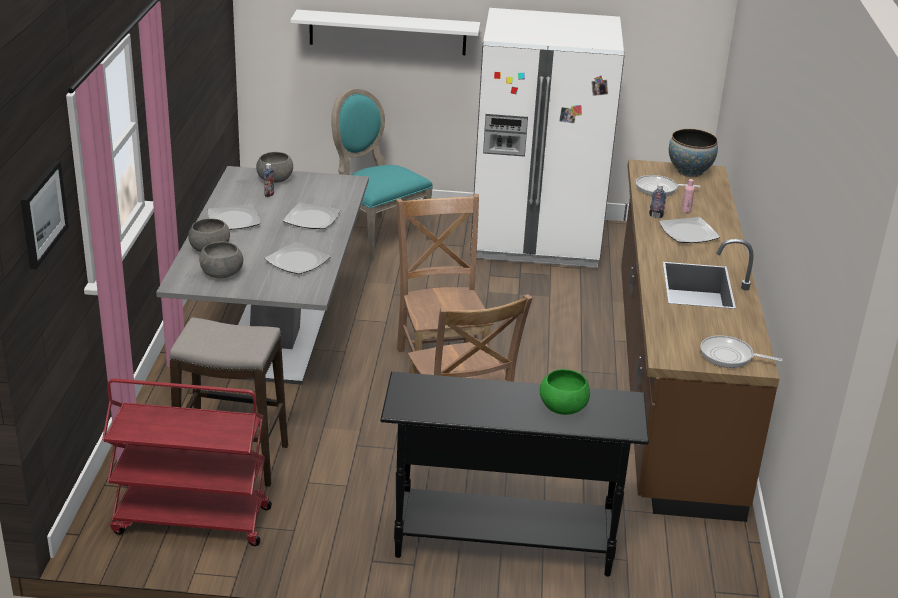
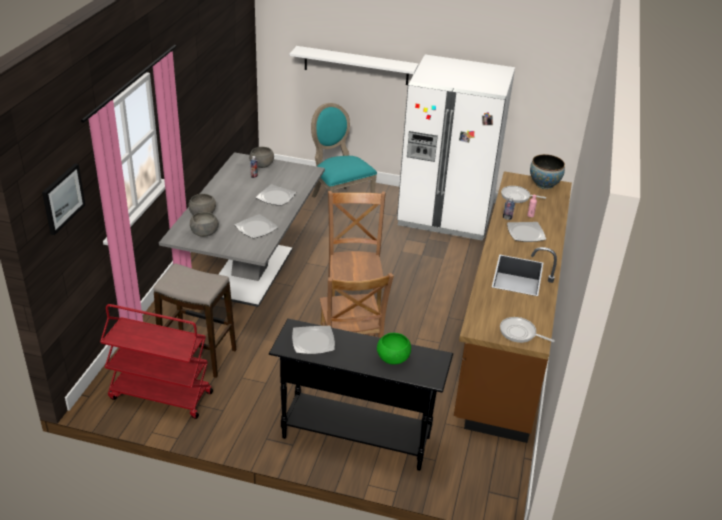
camera: 10 degrees right, 5 degrees up
(234, 219) = (225, 193): plate -> plate (313, 341)

